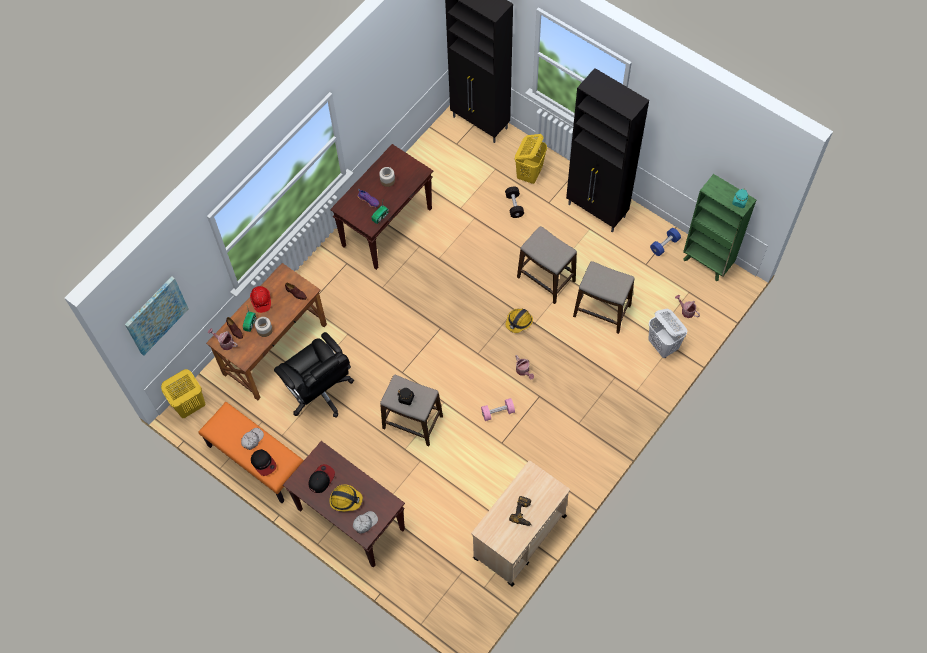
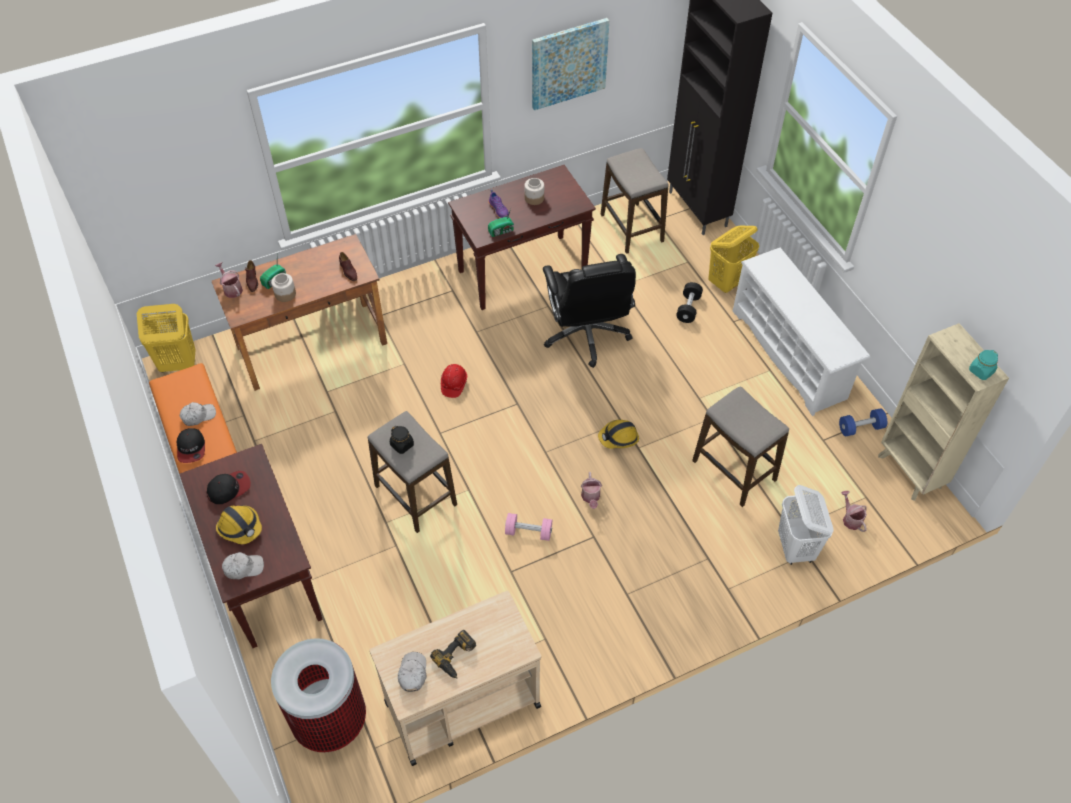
camera: 25 degrees right, 10 degrees down
(156, 315) = (140, 196): picture -> picture (568, 63)
(261, 301) = (303, 263): red hard hat -> red hard hat (453, 384)
(320, 391) = (330, 412): black office chair -> black office chair (587, 334)
(447, 585) = (329, 720): none -> trash can
(504, 534) = (412, 673): none -> white cap
(546, 279) = (681, 403): stool -> stool (632, 228)
(597, 211) = (790, 354): black cabinet -> white shoe rack
(707, 263) = (910, 472): green bookcase -> beige bookcase

